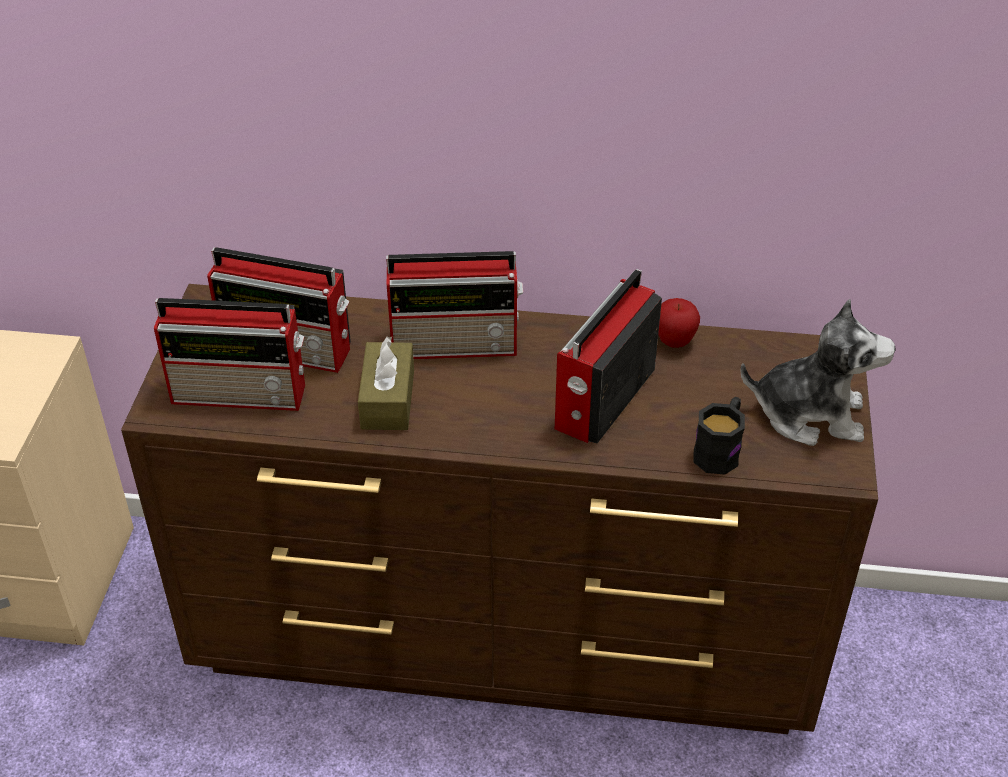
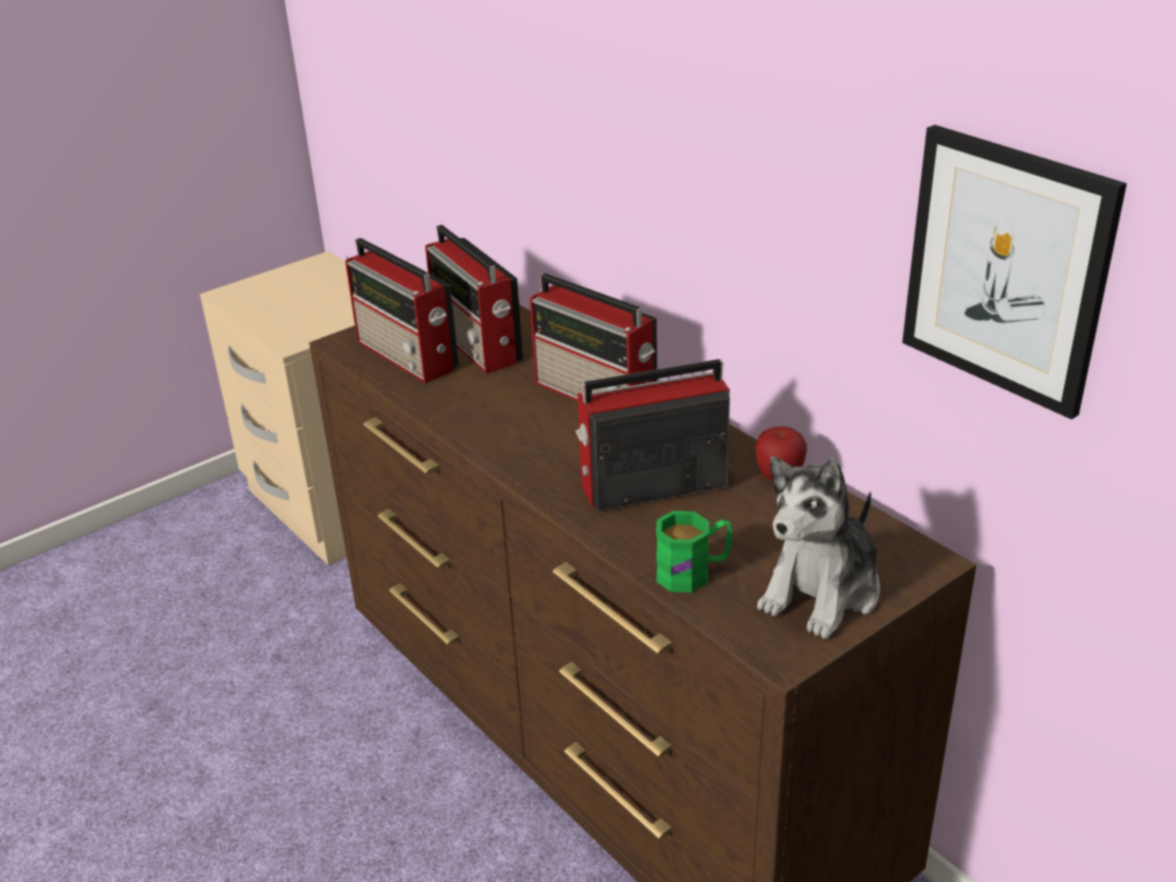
camera: 45 degrees right, 10 degrees down
(387, 399) = (493, 406): brown tissue box -> none
(720, 450) = (693, 572): black mug -> green mug
(810, 414) = (822, 592): plush toy -> plush toy turned 75 degrees clockwise
(883, 117) = (1006, 269): none -> picture

